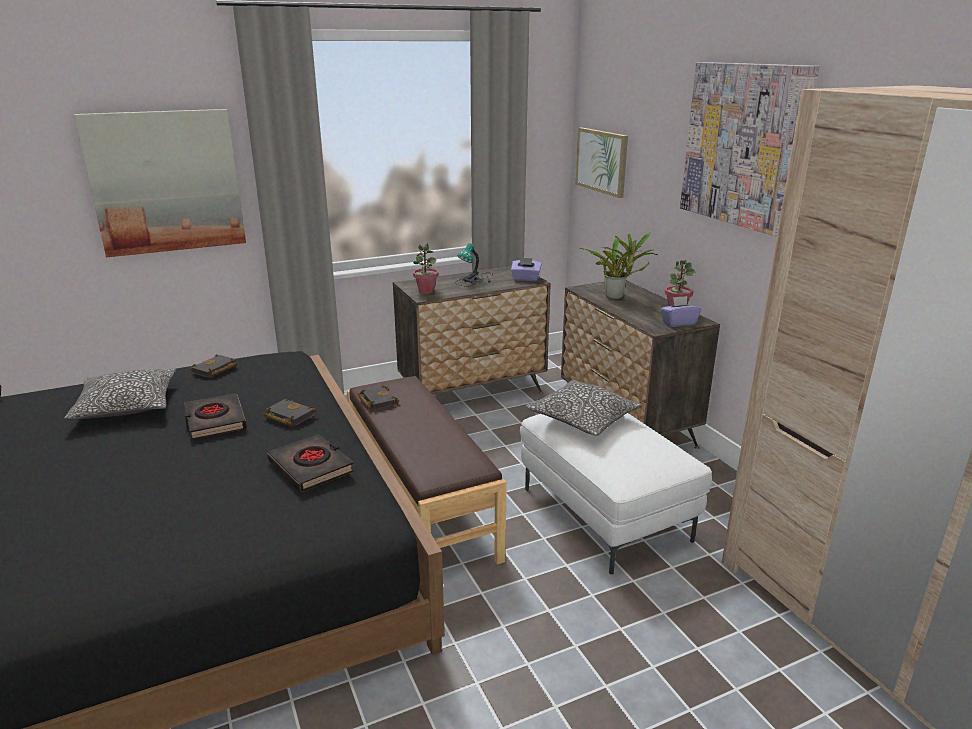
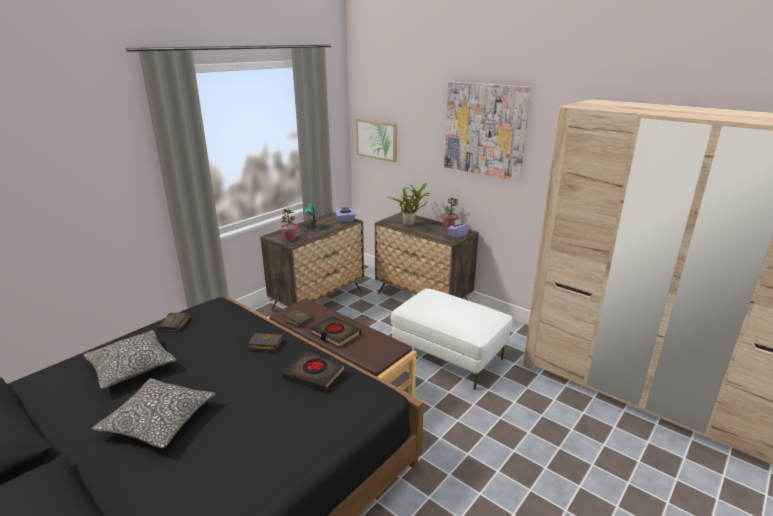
camera: 25 degrees left, 0 degrees up
(166, 182) = (91, 188): picture -> none
(215, 421) = (214, 360): black book -> black book (335, 334)
(583, 418) = (430, 302): pillow -> pillow (159, 421)

